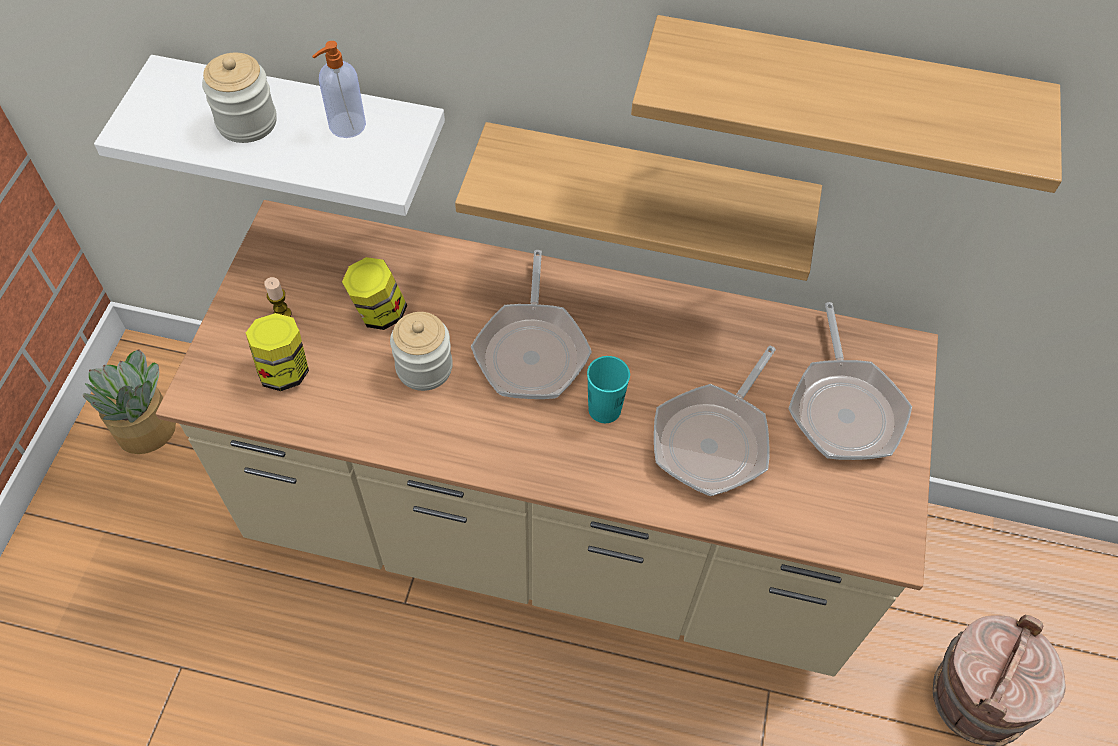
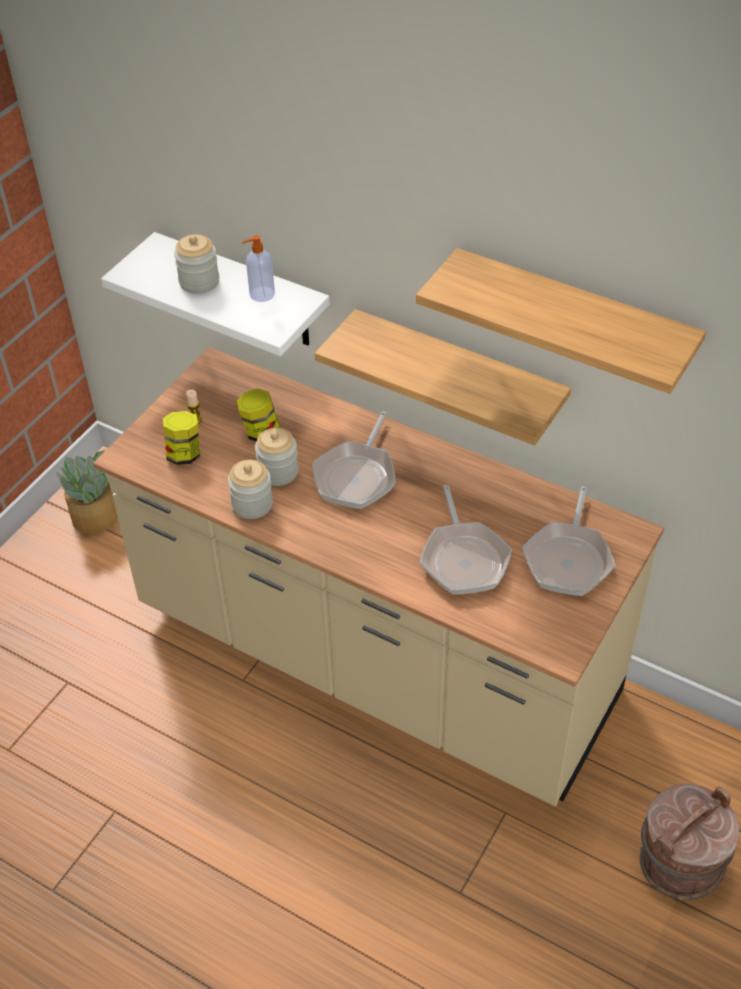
camera: 20 degrees right, 10 degrees down
(406, 426) = (252, 504): none -> jar
(604, 409) = (393, 523): turquoise cup -> none
(714, 439) = (463, 558): frying pan -> frying pan turned 60 degrees counterclockwise

